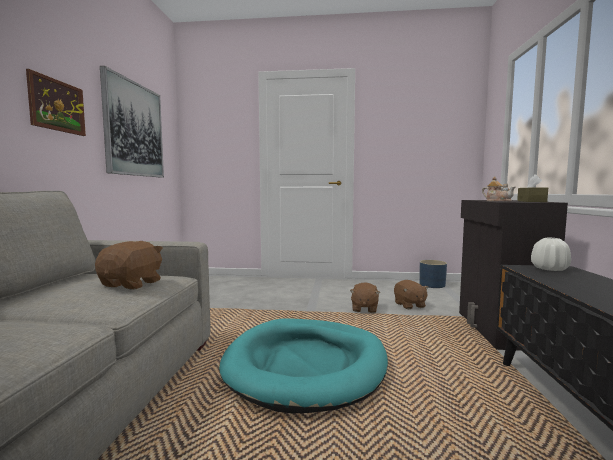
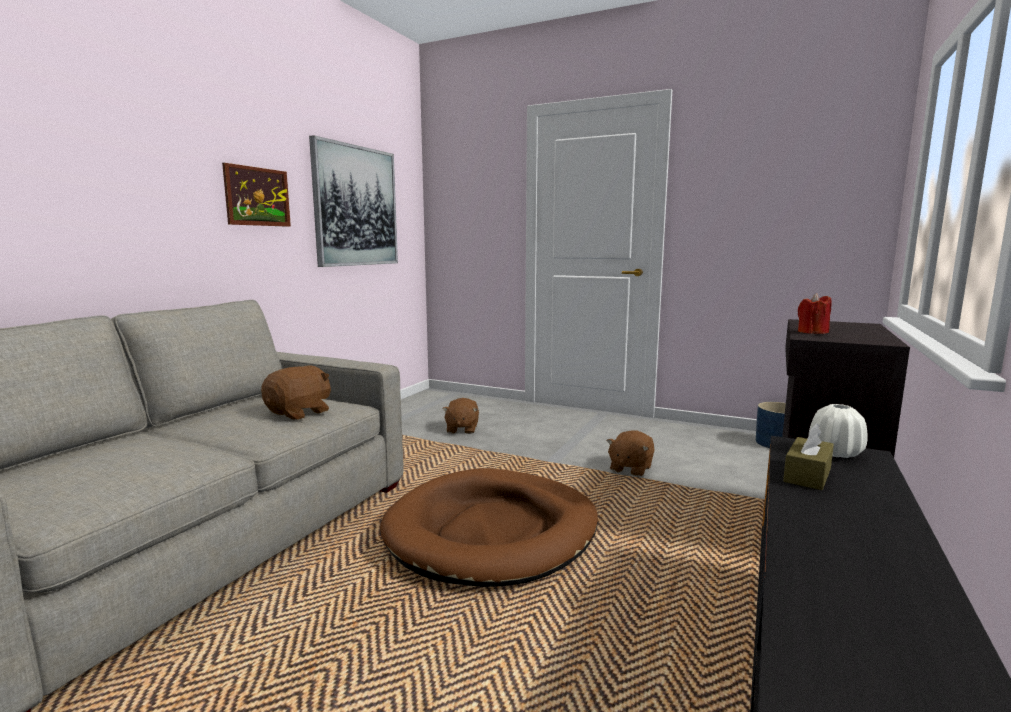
camera: 20 degrees right, 5 degrees up
(306, 365) = (492, 532): turquoise dog bed -> brown dog bed
(409, 305) = (705, 472): brown plush toy -> brown plush toy (461, 429)
(498, 201) = (812, 332): teapot -> red candle
(531, 201) = (862, 338): brown tissue box -> brown tissue box (807, 475)

